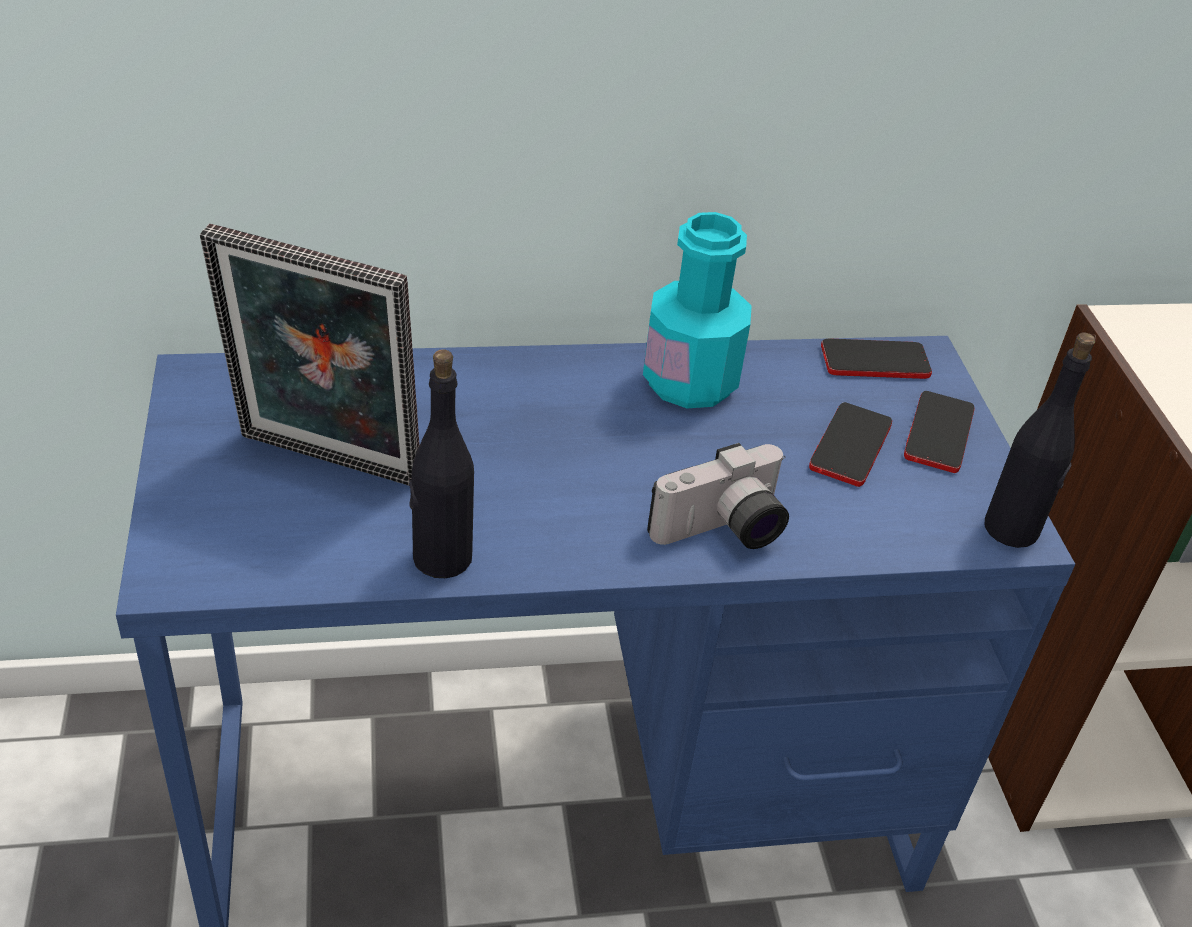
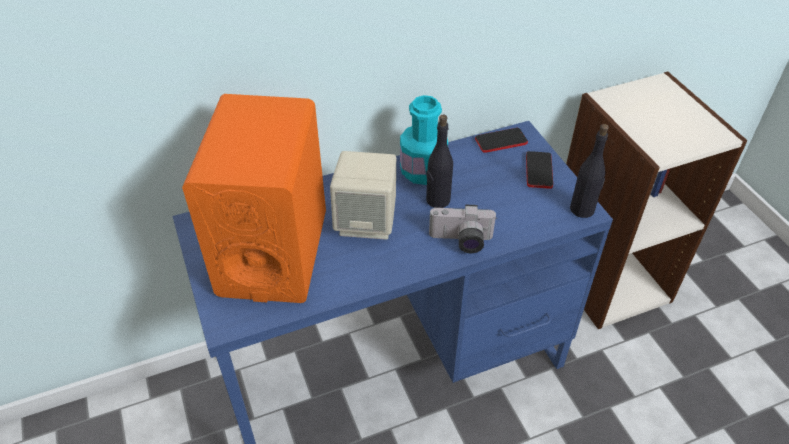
camera: 10 degrees left, 5 degrees up
(325, 464) = (273, 252): picture frame -> orange speaker
(441, 558) = (342, 285): black bottle -> black bottle (437, 200)
(538, 450) = (367, 221): none -> beige speaker
(723, 532) = (461, 241): camera -> camera turned 45 degrees clockwise
(850, 446) = (502, 186): phone -> none

